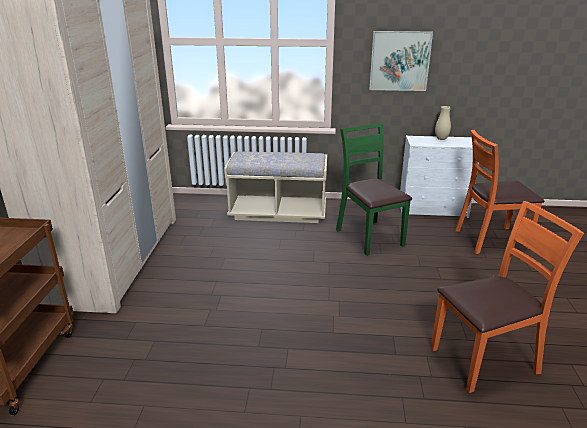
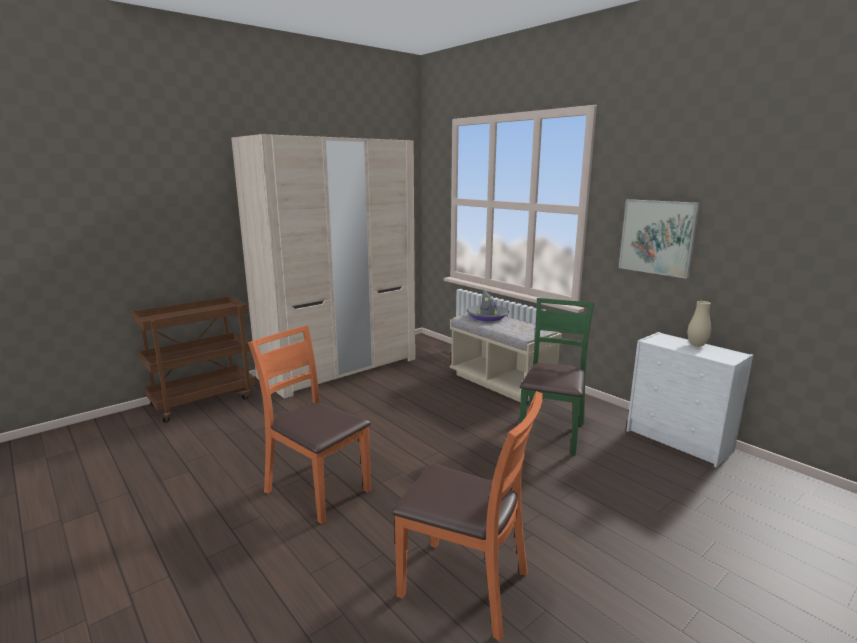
camera: 45 degrees right, 10 degrees down
(256, 156) = (487, 316): none -> grey hat
(490, 239) = (703, 499): orange chair -> orange chair (317, 490)

